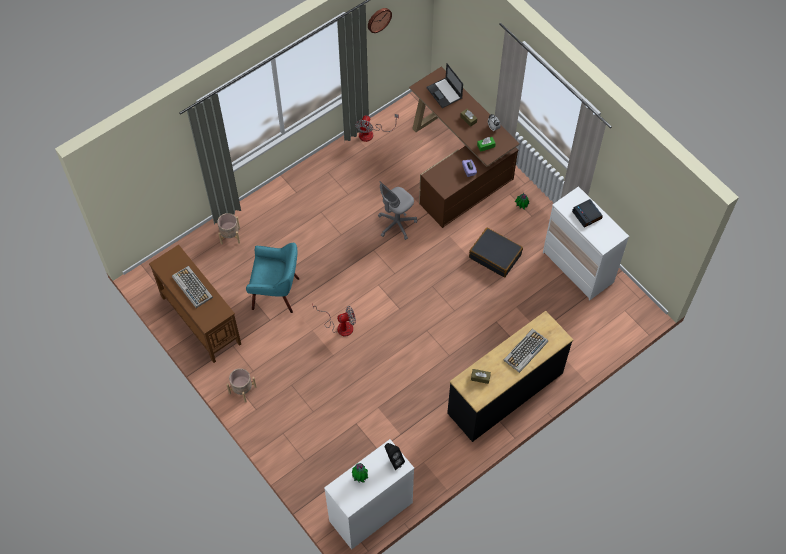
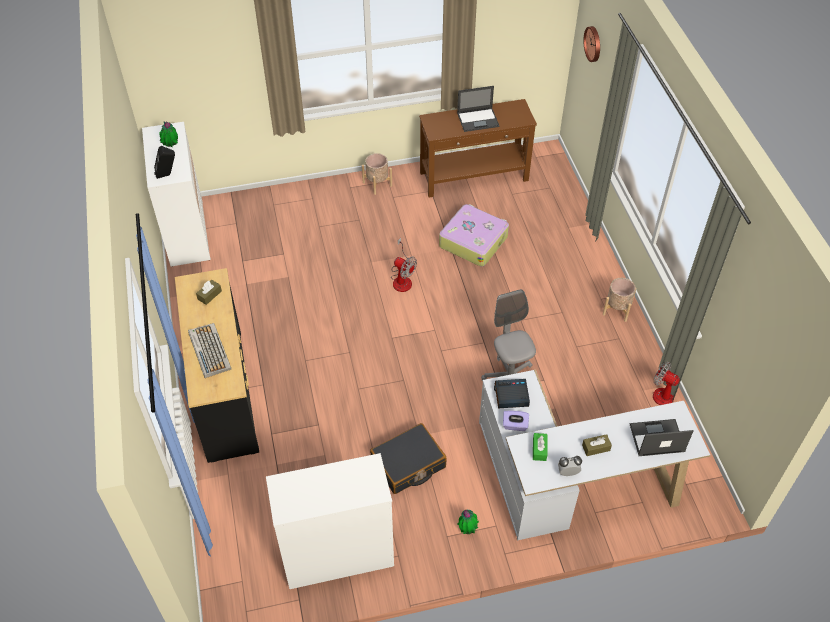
camera: 115 degrees right, 10 degrees down
(191, 287) = (478, 120): keyboard -> laptop
(230, 235) = (567, 226): beige planter -> beige planter (617, 309)
(276, 293) = (473, 241): turquoise armchair -> suitcase
(340, 326) = (402, 278): fan -> fan turned 60 degrees counterclockwise
(378, 19) = (754, 296): wall clock -> wall clock (593, 43)
(457, 166) = (569, 481): brown desk -> white desk
(587, 215) = (338, 487): alarm clock -> alarm clock (511, 396)

